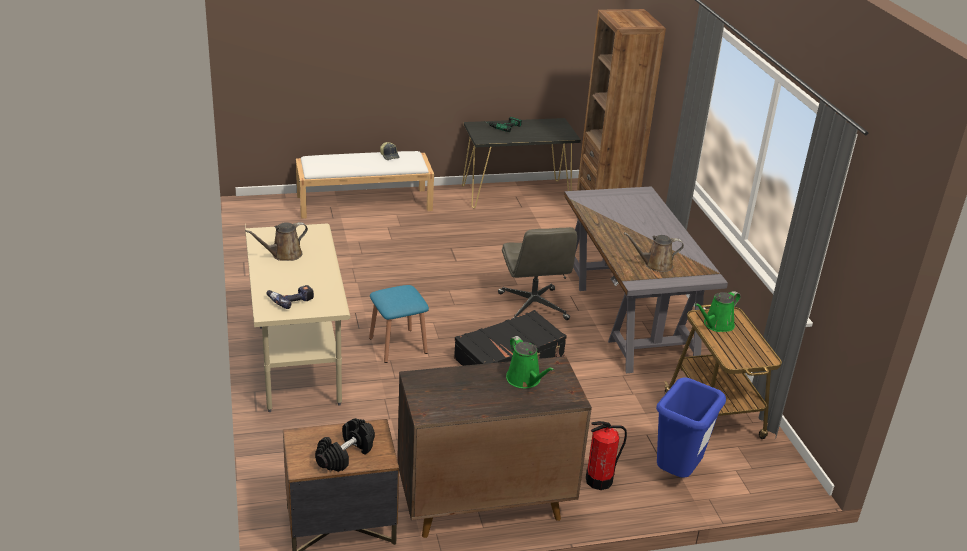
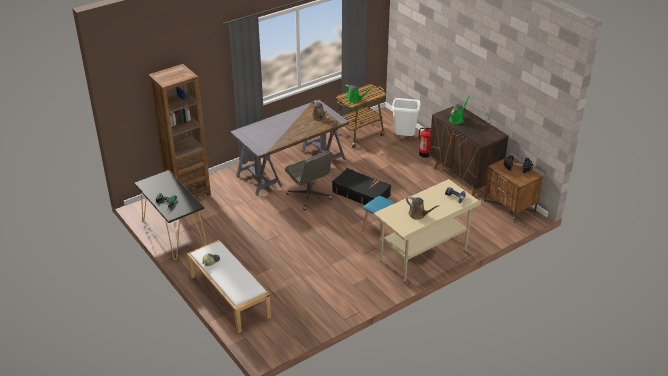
camera: 110 degrees left, 5 degrees up
(533, 307) = (309, 197): grey office chair -> grey office chair turned 90 degrees clockwise
(676, 474) = (404, 138): blue trash can -> white trash can

